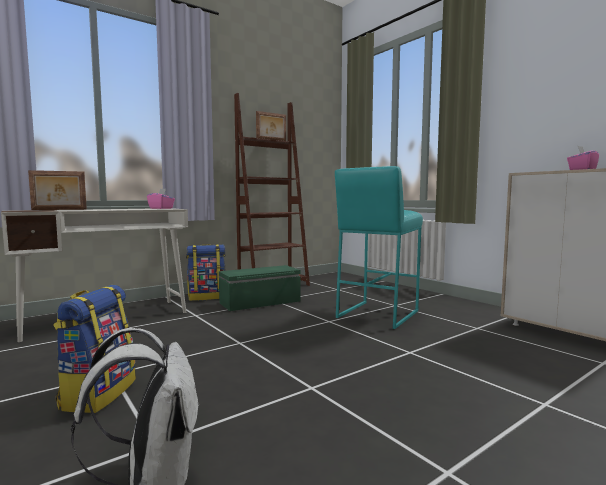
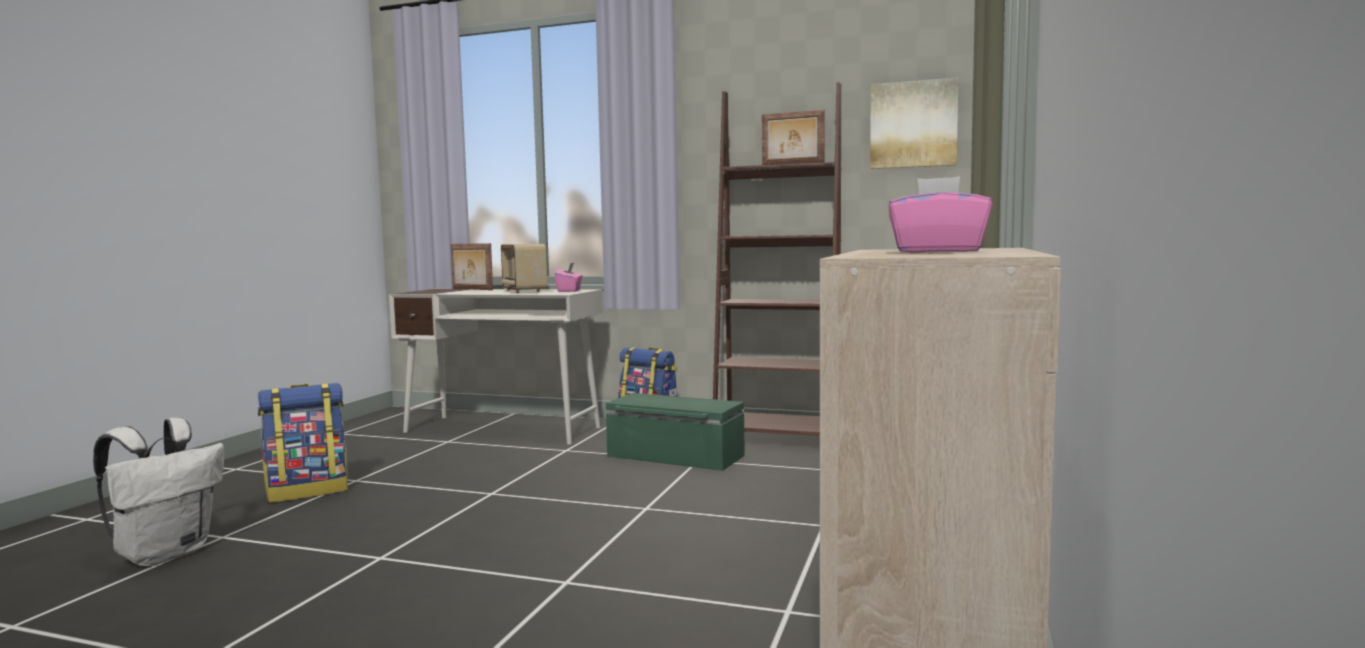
camera: 55 degrees right, 0 degrees up
(125, 209) = (523, 291): none -> radio
(313, 129) = (913, 124): none -> picture
(377, 314) = (735, 526): turquoise stool -> none

